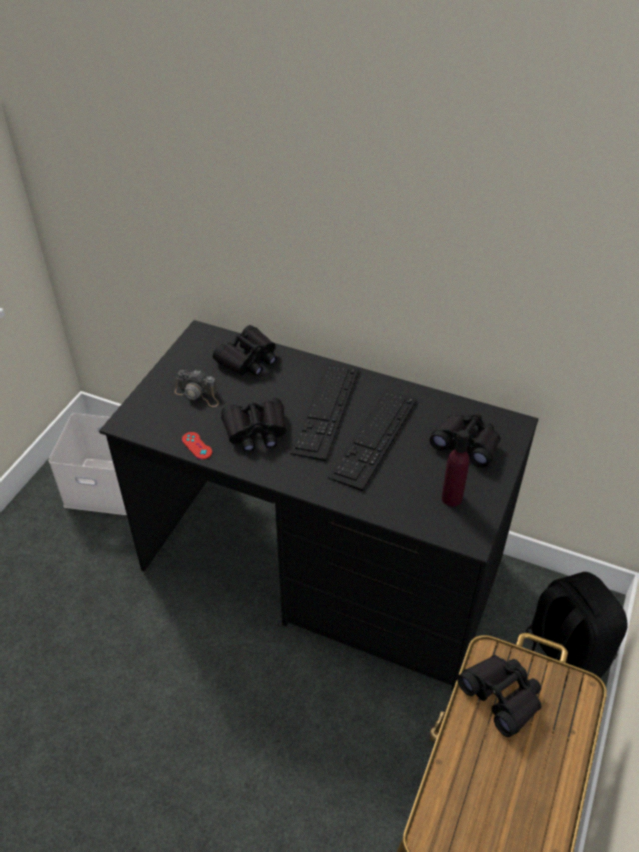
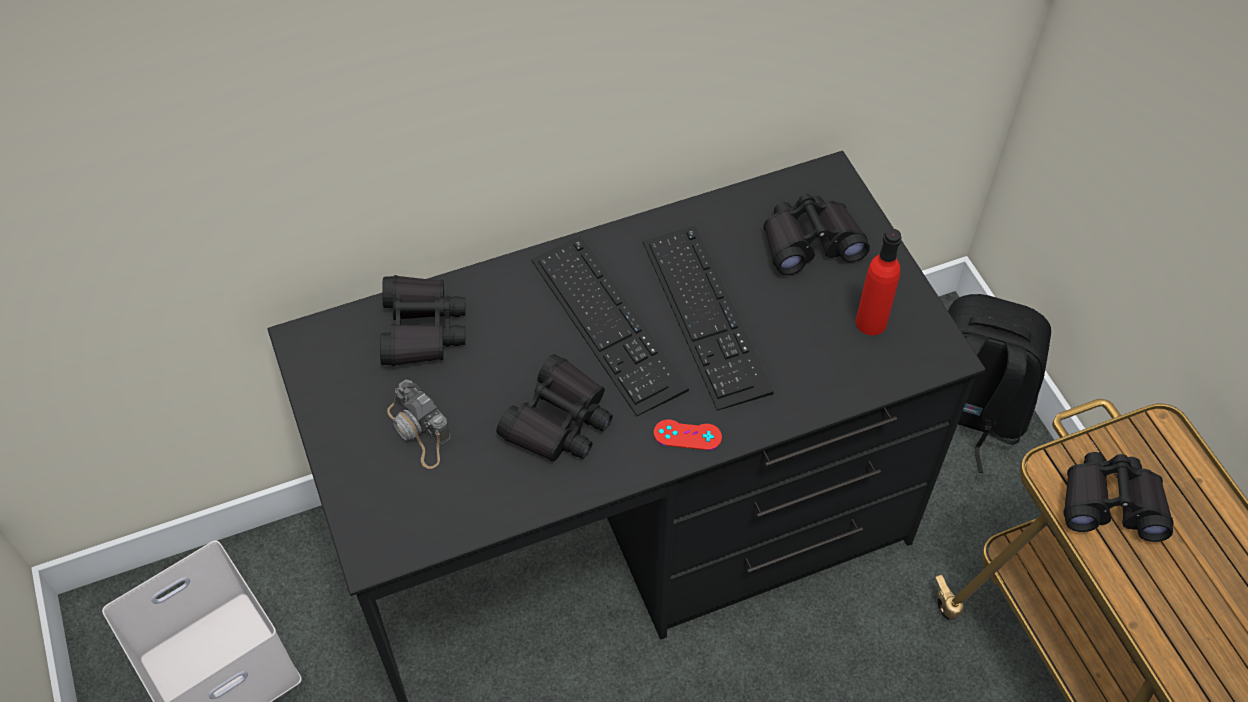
camera: 45 degrees left, 10 degrees up
(197, 445) = (511, 502): red game controller -> red game controller (687, 435)
(198, 394) = (419, 431): camera -> camera turned 75 degrees clockwise
(451, 498) = (871, 322): purple bottle -> red bottle

